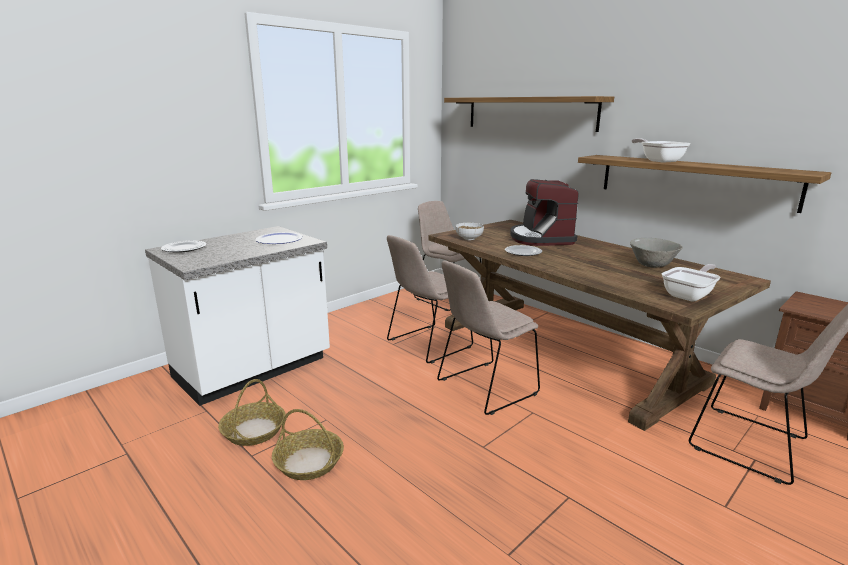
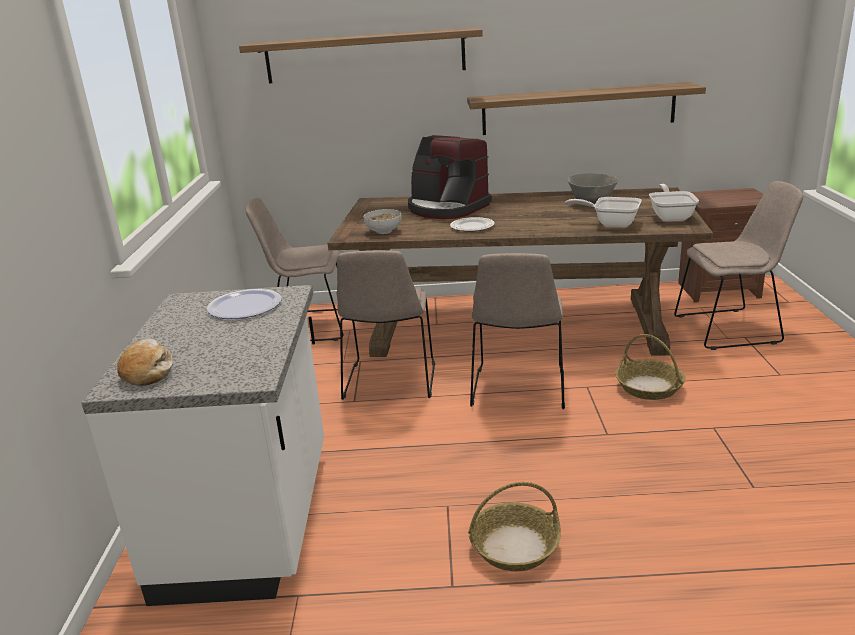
camera: 45 degrees left, 5 degrees up
(184, 248) = (147, 371): plate -> bread
(254, 430) = (401, 567): basket -> basket (648, 387)
(659, 161) = (551, 93): frying pan -> frying pan (611, 223)

